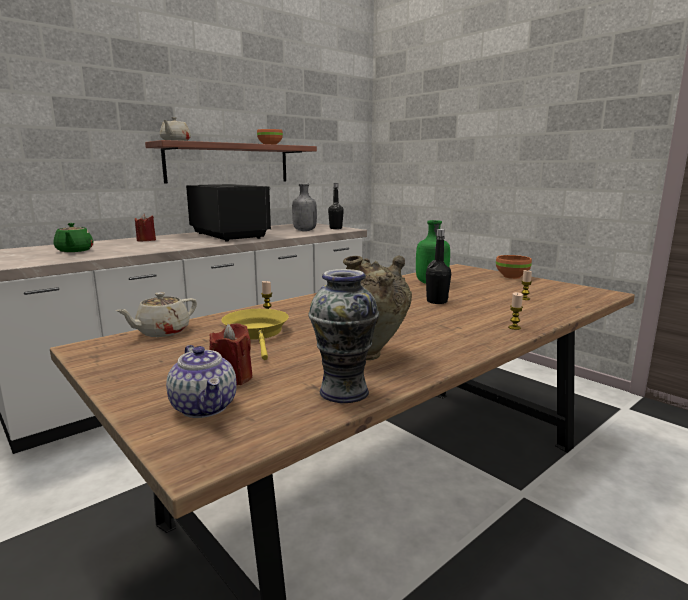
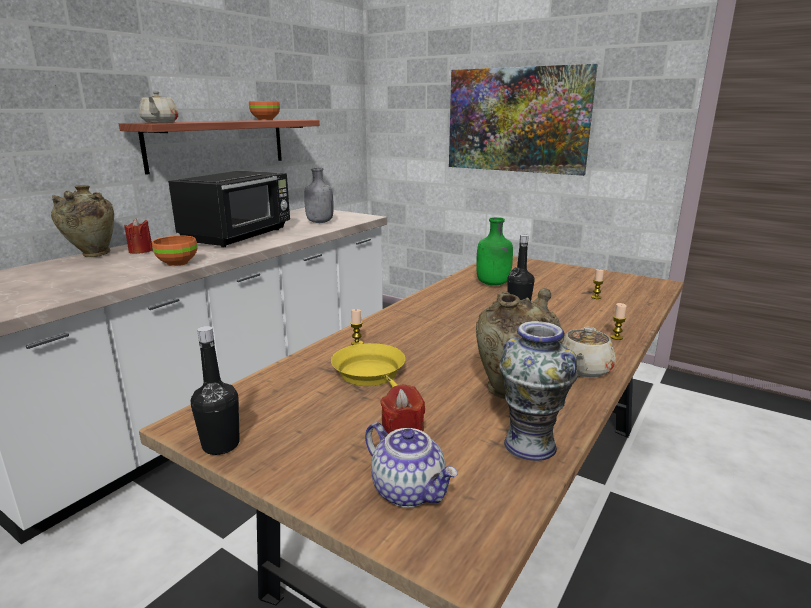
camera: 15 degrees left, 5 degrees up
(74, 251) = (63, 277): green teapot -> none
(110, 241) = (92, 255): none -> beige vase
(162, 332) = (261, 387): beige teapot -> beige teapot (583, 369)
(229, 235) = (239, 236): black microwave -> black microwave turned 75 degrees clockwise
(335, 228) = (351, 216): black bottle -> black bottle (221, 445)
(497, 145) = (517, 120): none -> picture
(512, 277) = (562, 268): orange bowl -> orange bowl (178, 263)

